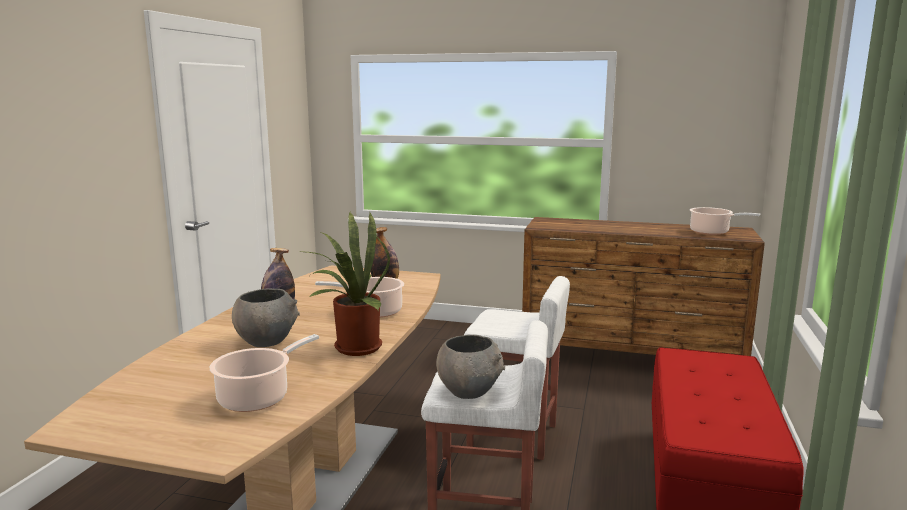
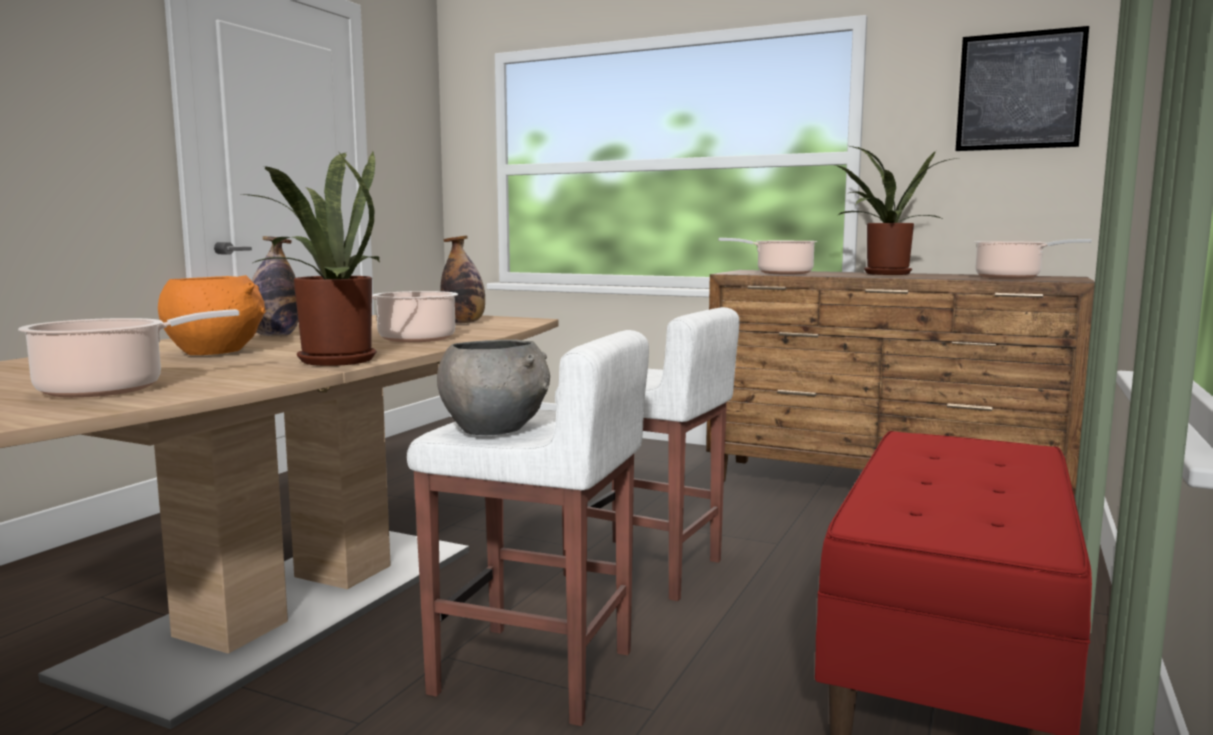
camera: 10 degrees right, 5 degrees down
(267, 341) = (215, 353): grey bowl -> orange bowl
(568, 227) = (780, 273): none -> cooking pot
(633, 226) = (885, 274): none -> potted plant
(712, 107) = (1019, 91): none -> picture

